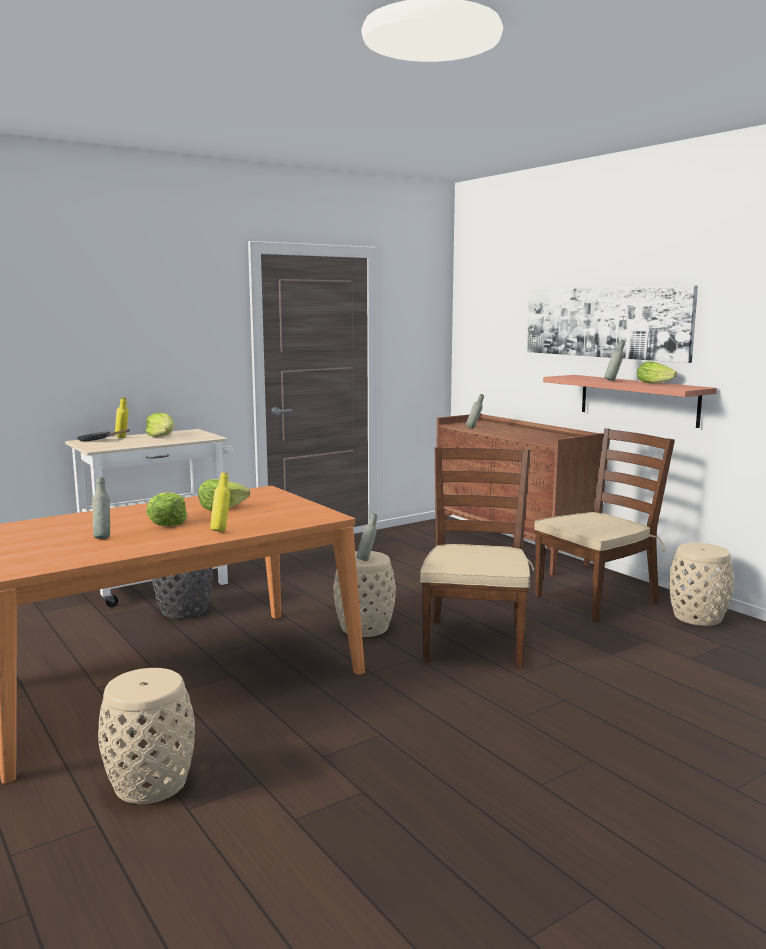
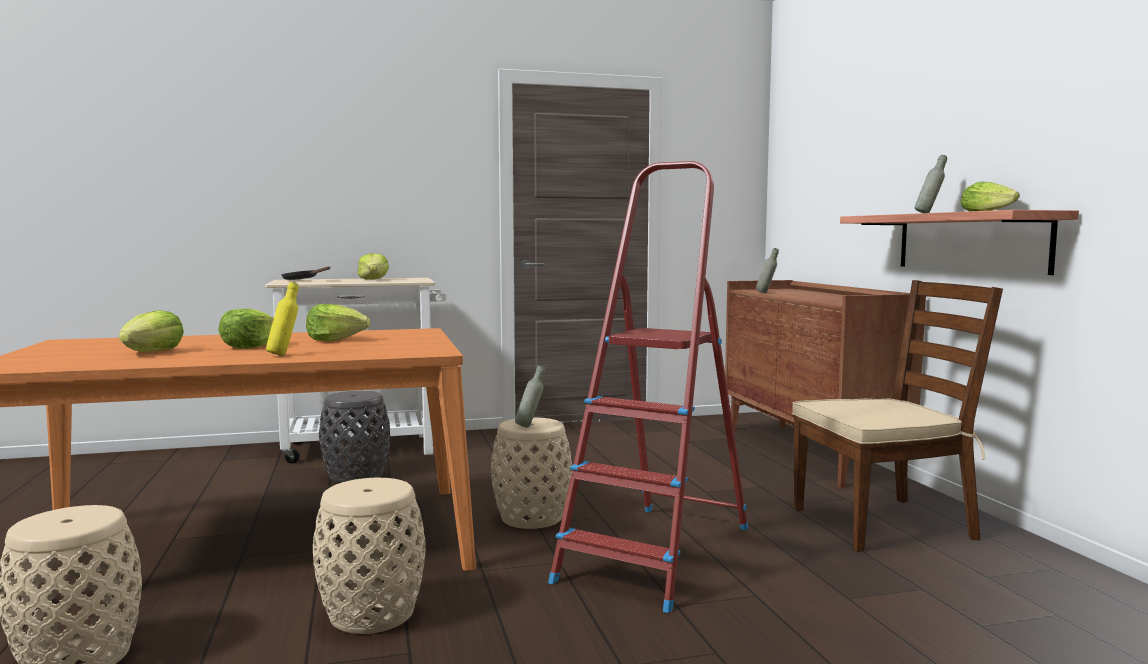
camera: 20 degrees right, 5 degrees down
(103, 537) = (153, 352): grey bottle -> lettuce
(122, 438) = (333, 279): yellow bottle -> none
(474, 642) = (656, 553): brown chair -> red step ladder
(605, 322) = (929, 139): picture -> none
(697, 617) = (1034, 568): beige stool -> beige stool (371, 614)

